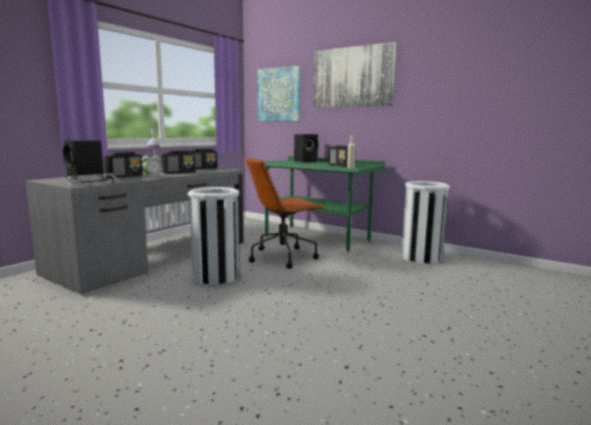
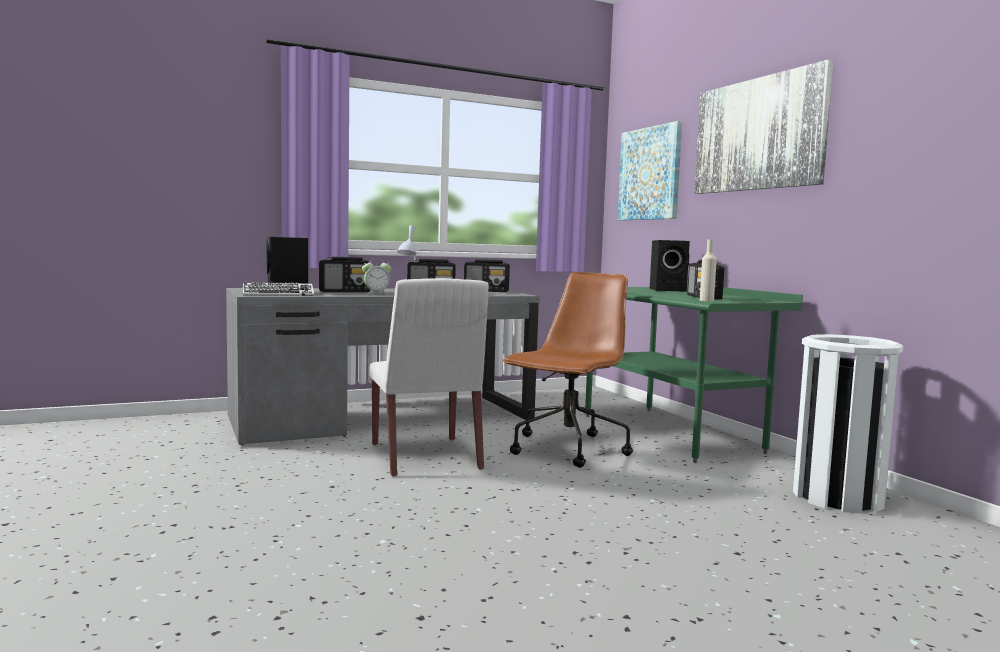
camera: 30 degrees right, 5 degrees down
(216, 277) = (425, 457): white trash can -> white chair
(283, 257) = (567, 450): brown office chair -> brown office chair turned 120 degrees clockwise

